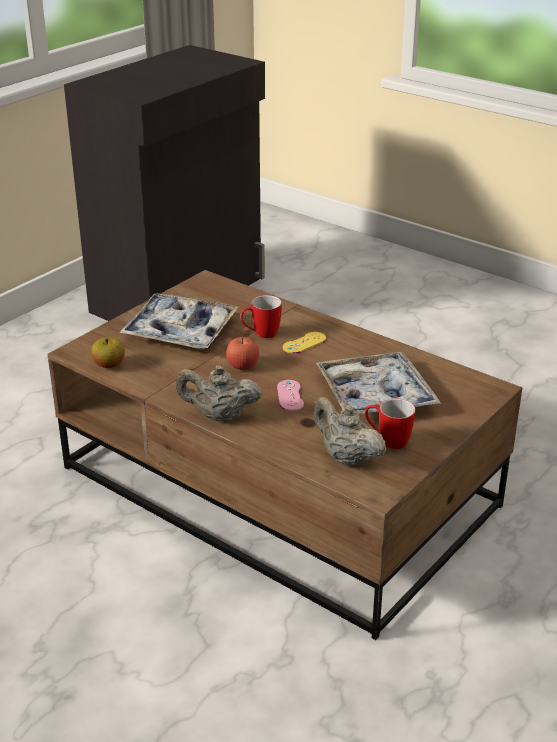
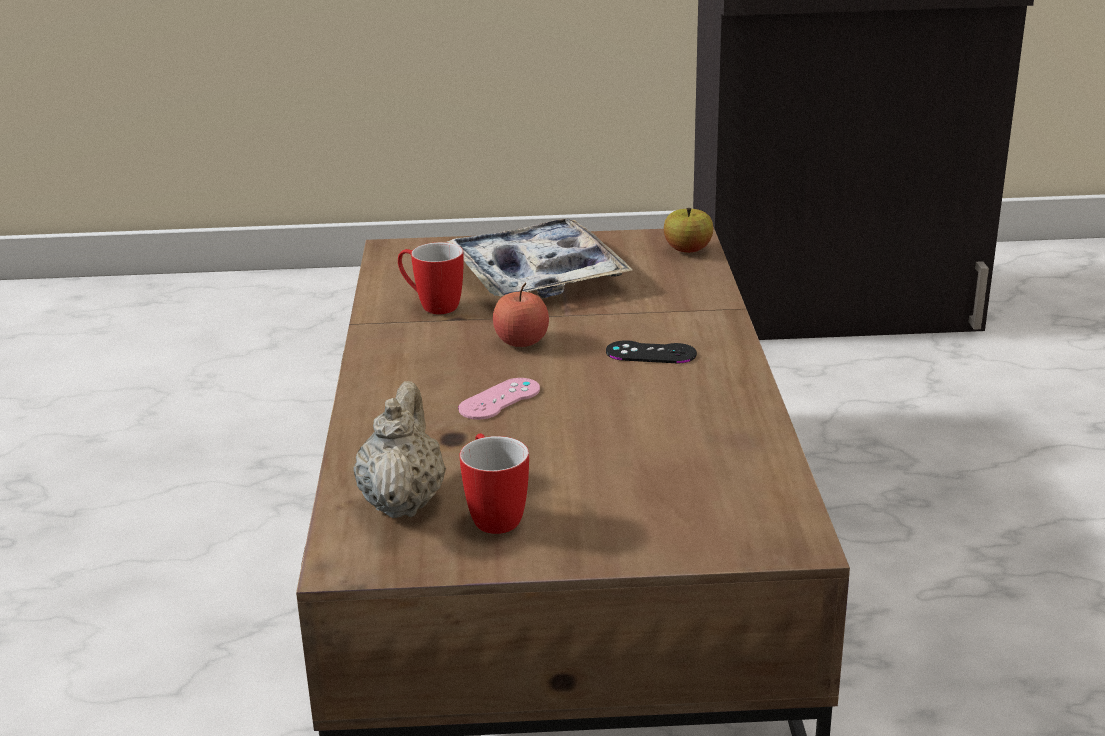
camera: 50 degrees right, 5 degrees down
(109, 365) = (393, 275): apple -> apple (688, 250)
(219, 416) = (378, 378): beige teapot -> none
(260, 334) = (619, 319): mug -> mug (431, 306)
(304, 343) = (651, 353): yellow game controller -> black game controller
(375, 395) = (602, 455): tray -> none

